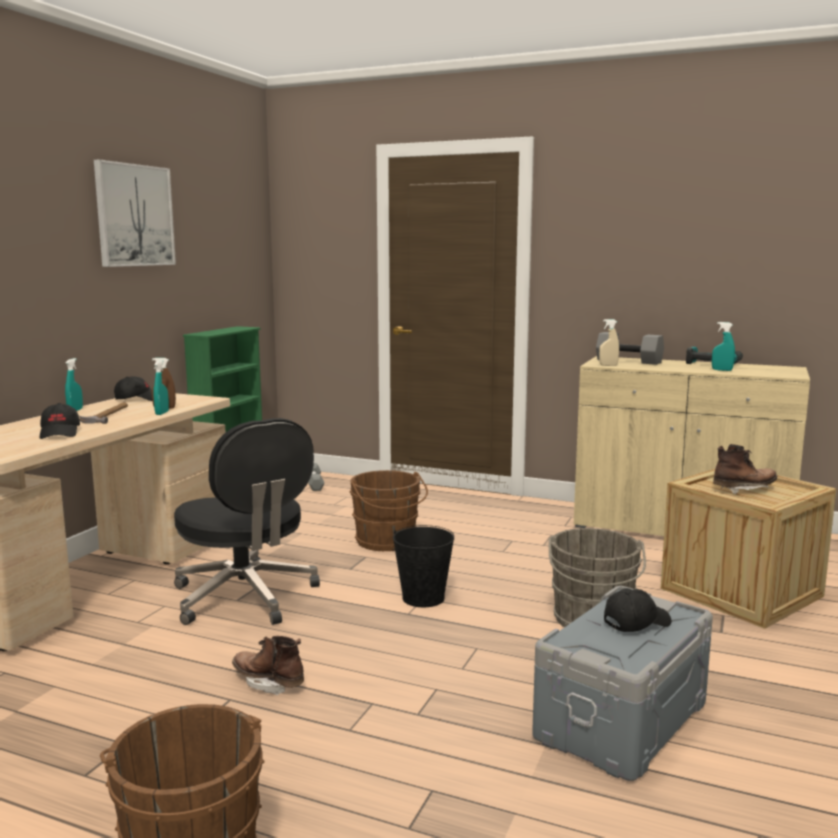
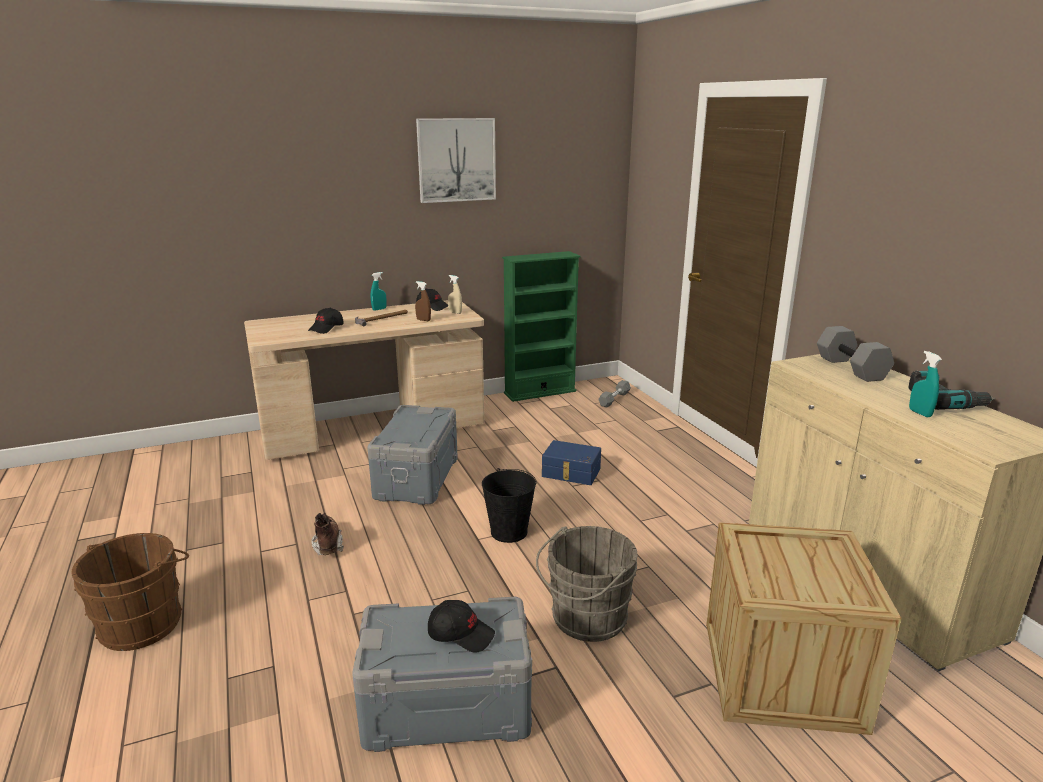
camera: 45 degrees right, 10 degrees up
(162, 413) = (411, 324): turquoise spray bottle -> none
(246, 597) = (416, 478): black office chair -> grey storage box
(387, 542) = (571, 473): brown bucket -> blue storage box
(608, 365) = (804, 368): beige spray bottle -> beige spray bottle (455, 313)
(744, 490) = (786, 566): brown boot -> none

